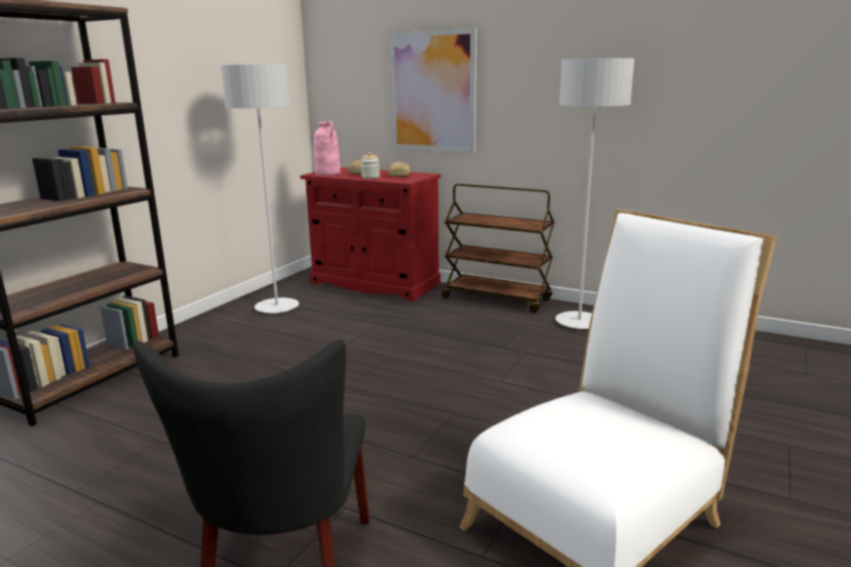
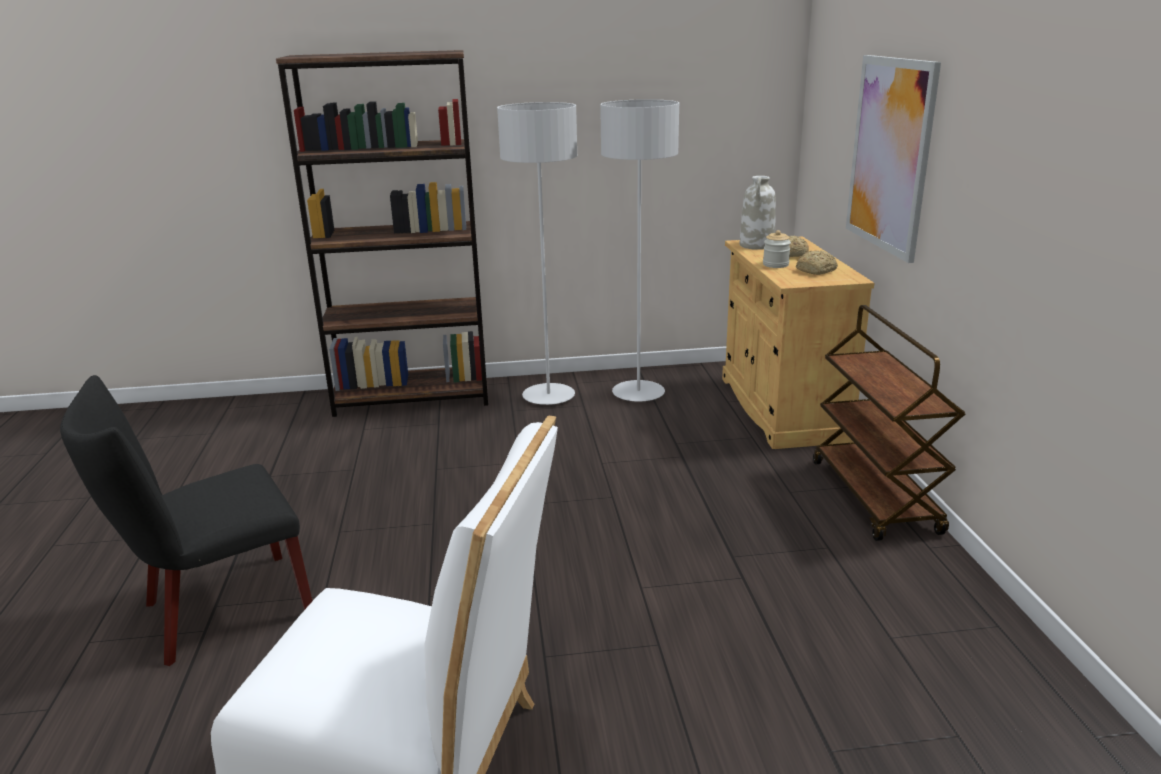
camera: 55 degrees right, 5 degrees up
(328, 173) = (757, 245): pink vase -> white vase
(375, 283) = (782, 408): red cabinet -> beige cabinet
(579, 322) = (904, 587): grey floor lamp -> grey floor lamp (548, 396)

